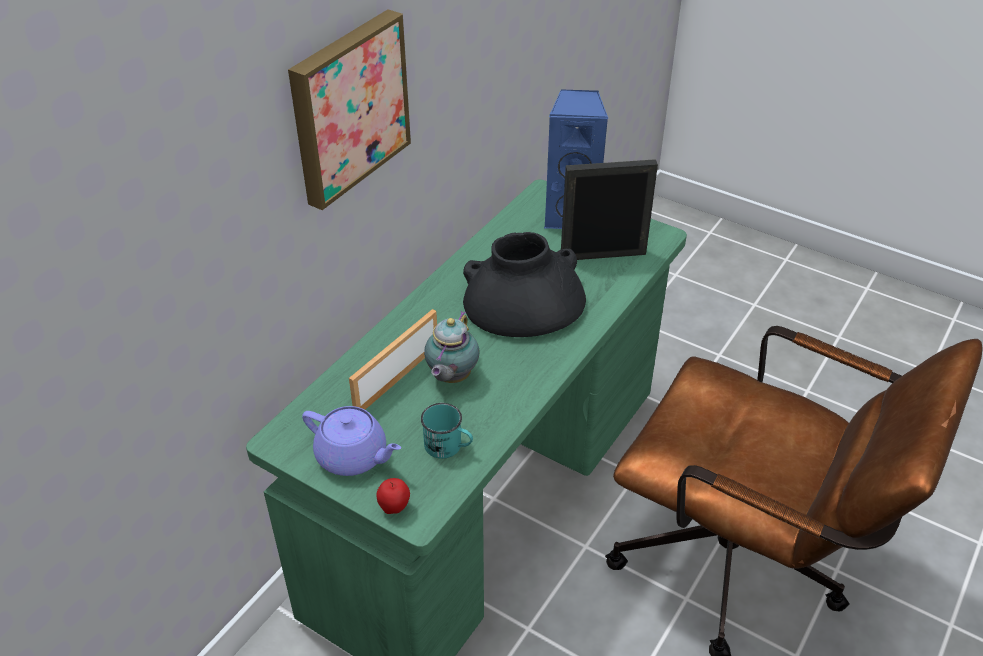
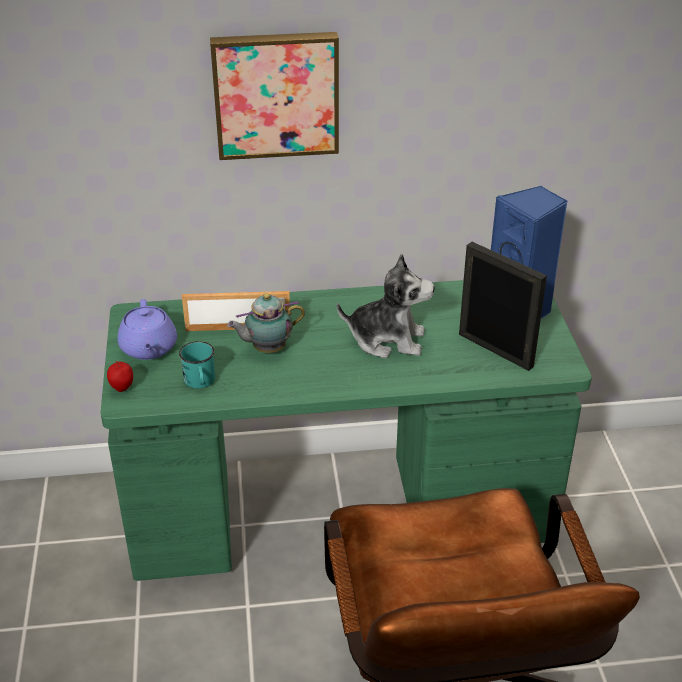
camera: 50 degrees right, 5 degrees down
(523, 301) = (387, 339): black vase -> plush toy

